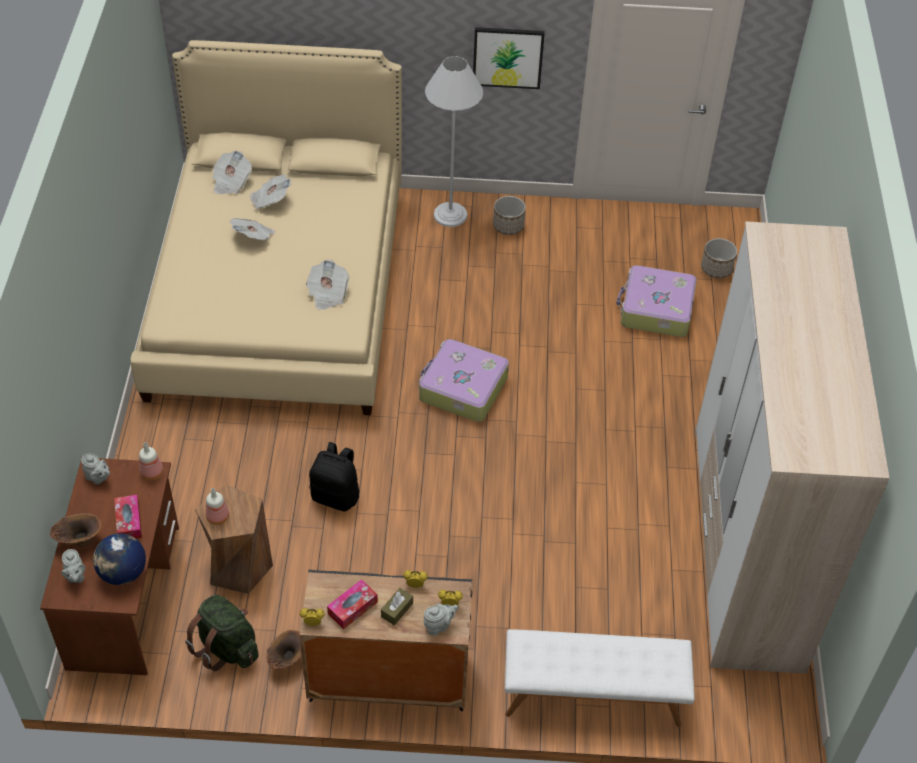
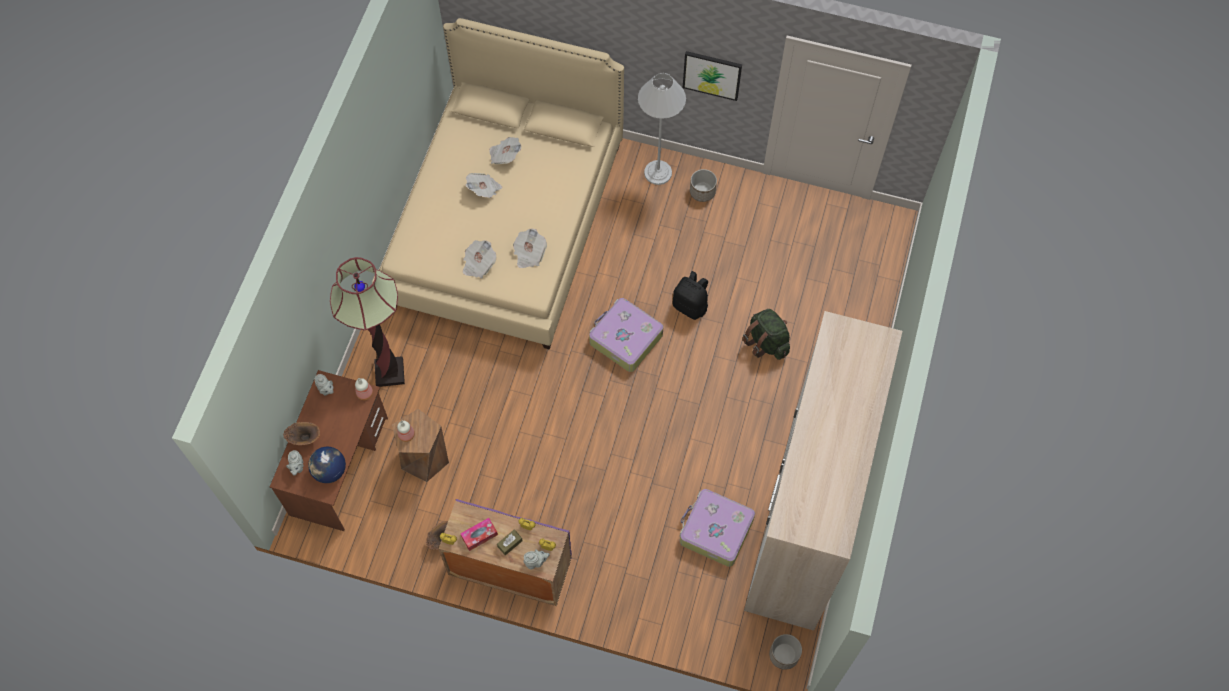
camera: 15 degrees right, 15 degrees up
(129, 522) = (341, 430): tissue box -> none
(170, 475) = (390, 372): none -> floor lamp
(226, 647) = (403, 521): green backpack -> green backpack (767, 342)
(231, 182) = (478, 132): newspaper -> newspaper (478, 264)
(336, 496) = (507, 414): black backpack -> black backpack (690, 306)
(387, 678) = (509, 569): black cabinet -> purple cabinet
(593, 696) = (652, 614): white bench -> none
(655, 310) = (799, 295): suitcase -> suitcase (715, 531)
(716, 268) = (861, 264): planter -> planter (784, 654)

